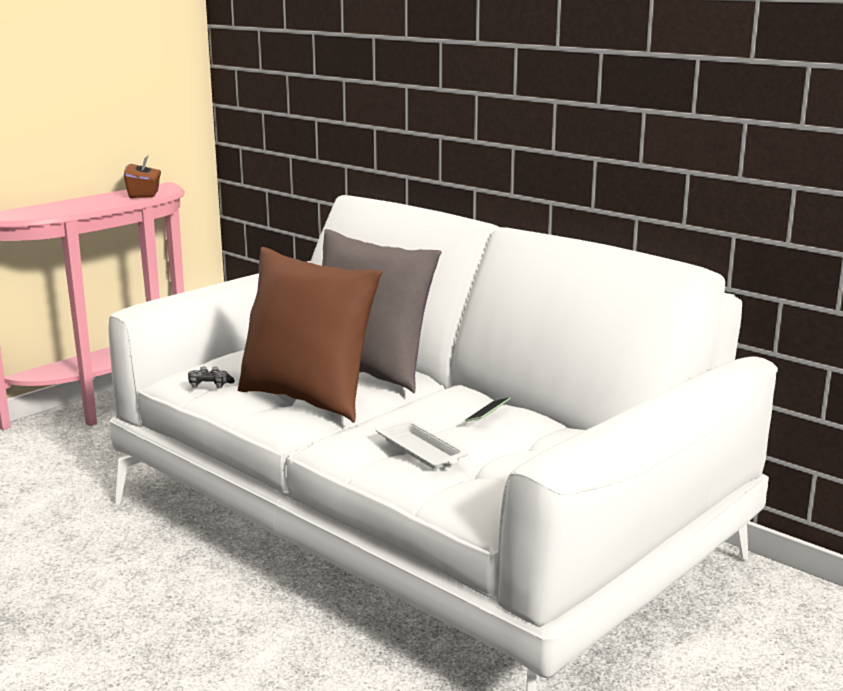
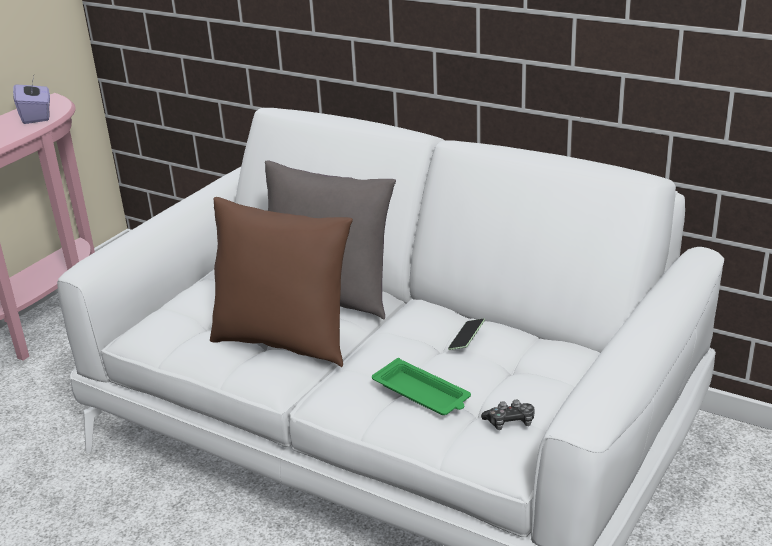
camera: 10 degrees left, 10 degrees up
(144, 194) = (36, 116): brown tissue box -> purple tissue box
(209, 386) = (179, 340): game controller -> game controller (510, 422)
(422, 451) = (422, 394): white tray -> green tray

